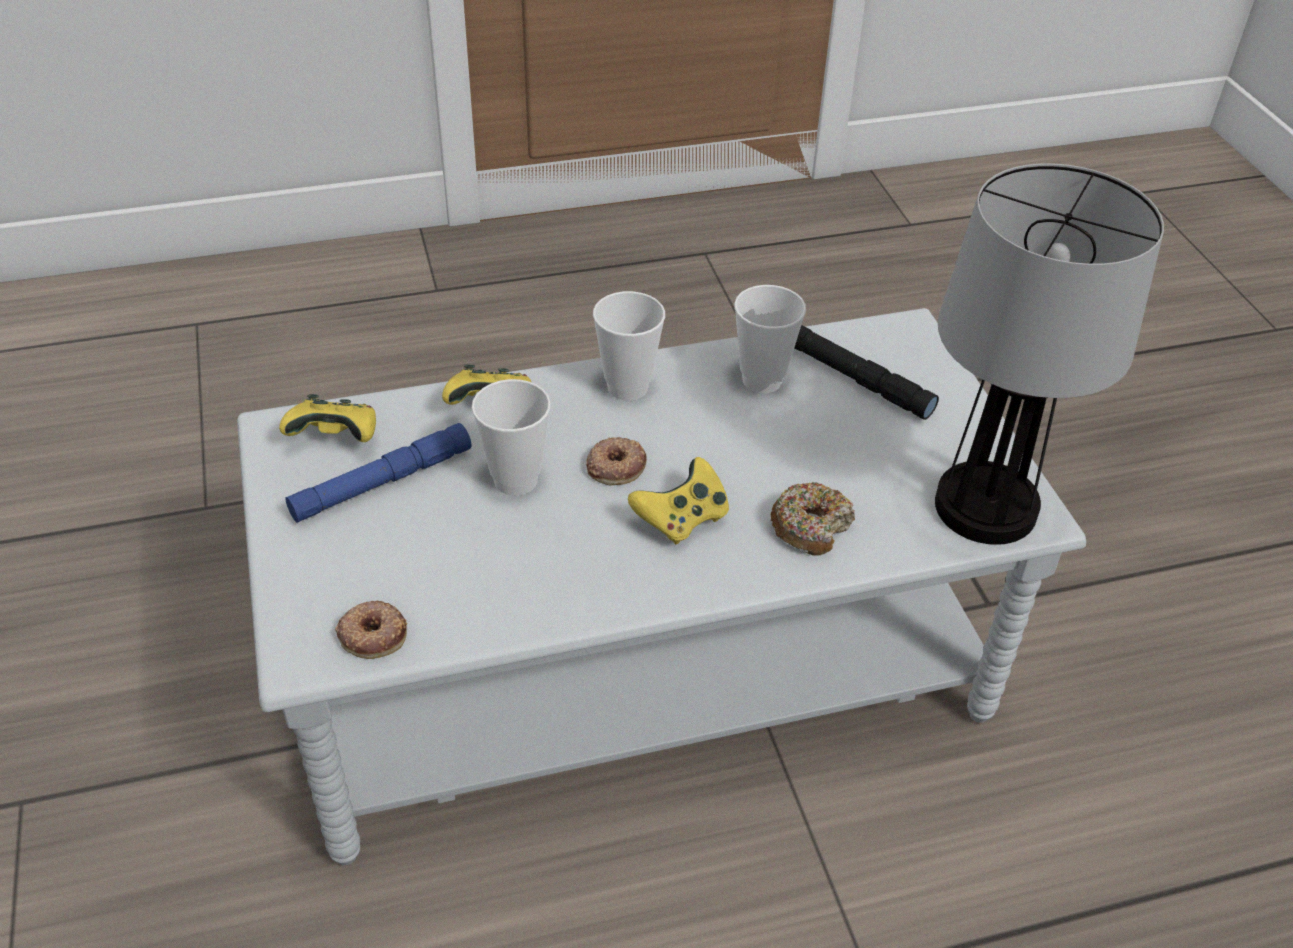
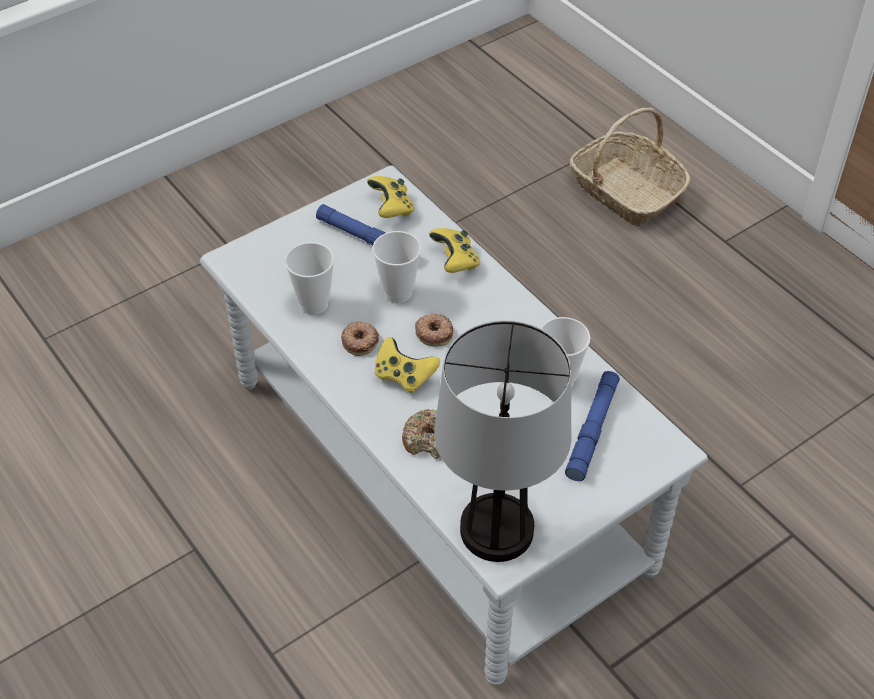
camera: 70 degrees right, 5 degrees up
(291, 334) = (625, 191): none -> basket
(373, 634) = (257, 278): donut -> donut (360, 341)
(627, 387) = (510, 316): cup -> cup (314, 304)
(855, 378) = (592, 430): black flashlight -> blue flashlight

